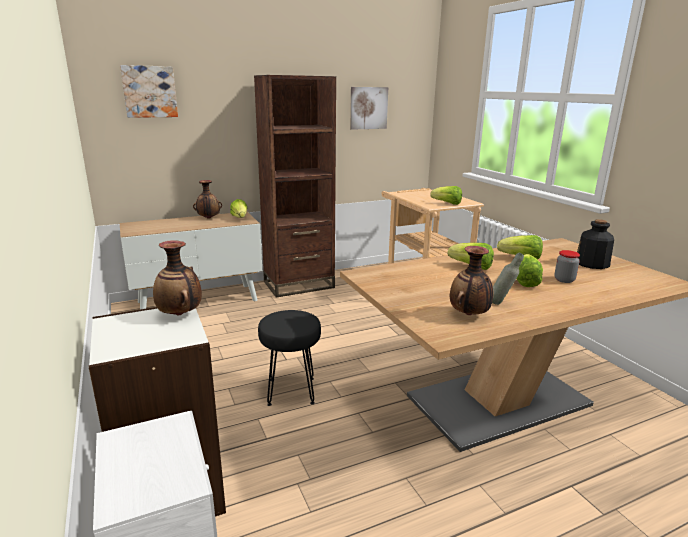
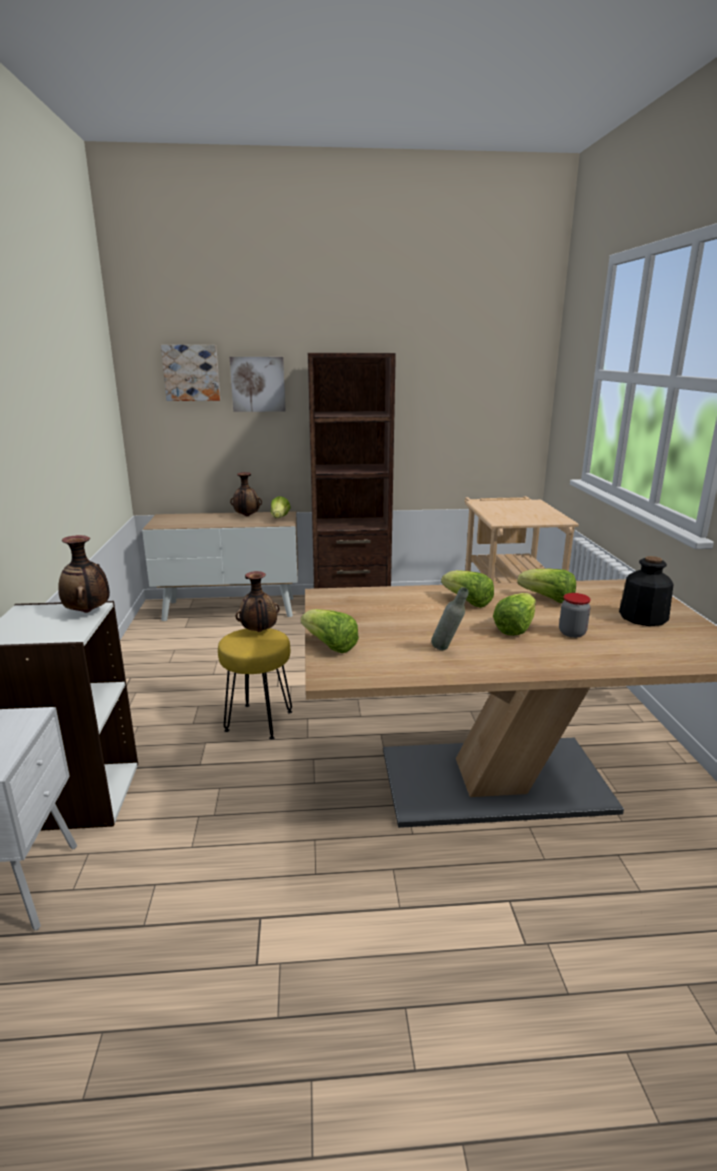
camera: 20 degrees right, 0 degrees up
(290, 391) = (258, 721): black stool -> yellow stool
(368, 108) = (456, 390): picture -> picture (258, 384)
(447, 203) = (525, 519): lettuce -> lettuce (329, 646)
(469, 315) = (391, 657): vase -> vase (259, 631)

